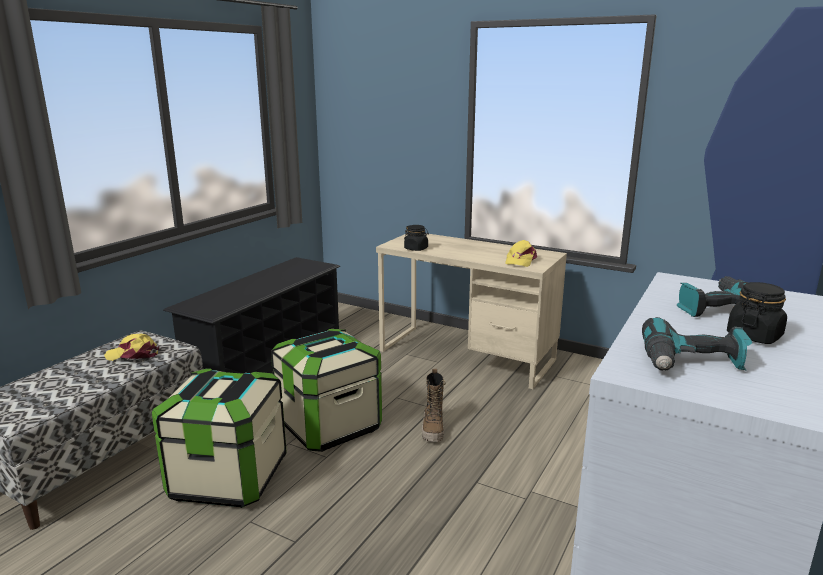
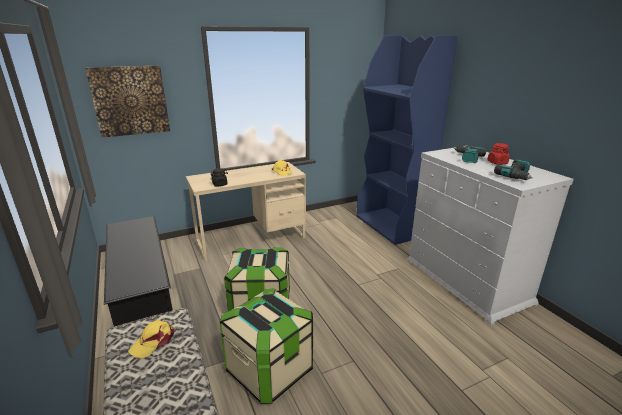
camera: 55 degrees left, 5 degrees up
(377, 119) = (130, 101): none -> picture
(433, 430) = (305, 278): boot -> none
(754, 336) = (497, 162): black jar -> red jar

